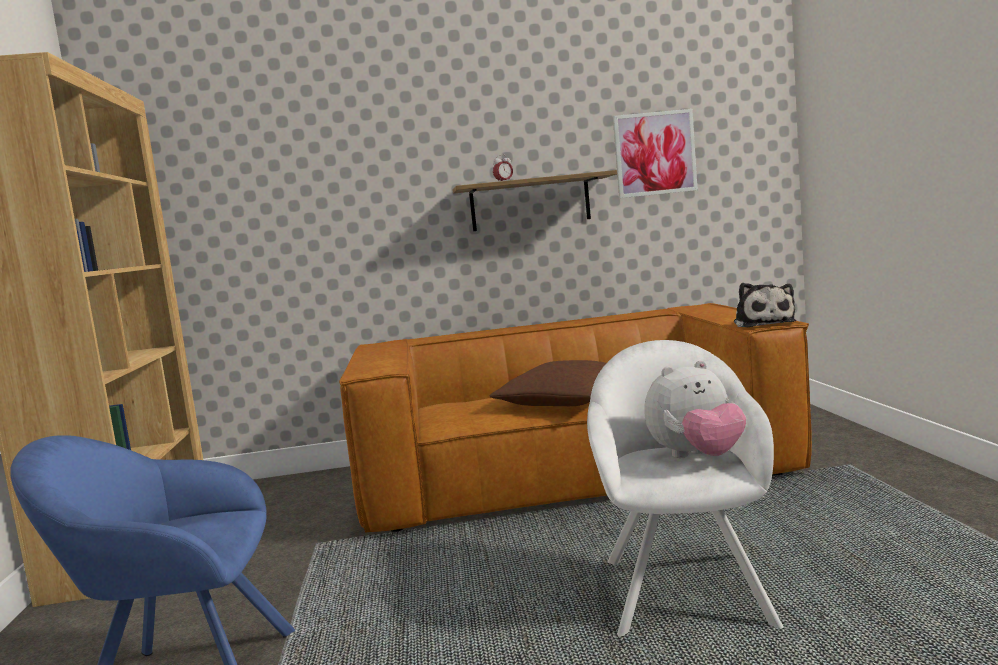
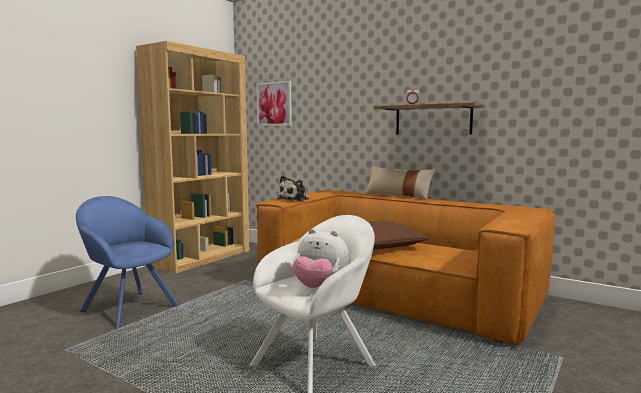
camera: 40 degrees right, 0 degrees up
(499, 328) = (398, 196): none -> beige pillow
(654, 153) = (527, 91): picture -> picture (274, 104)
(763, 323) = (509, 227): plush toy -> plush toy (295, 199)

